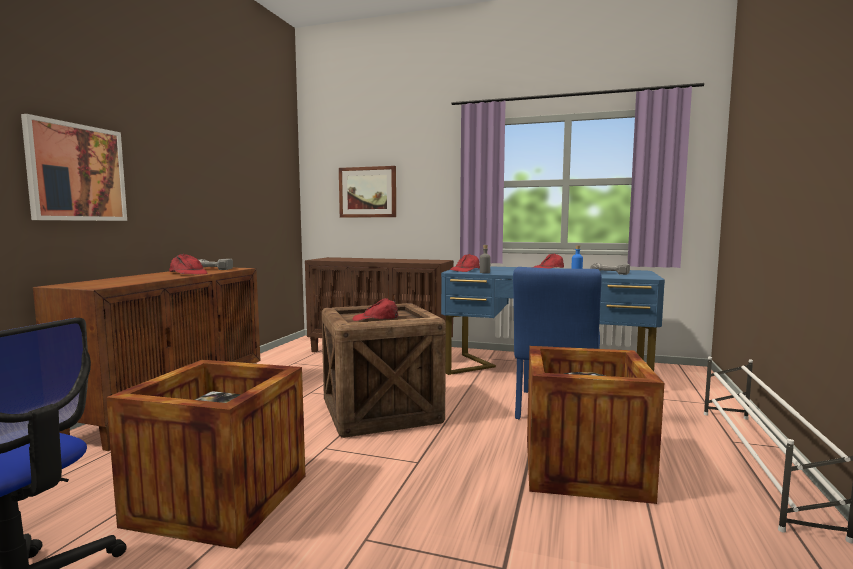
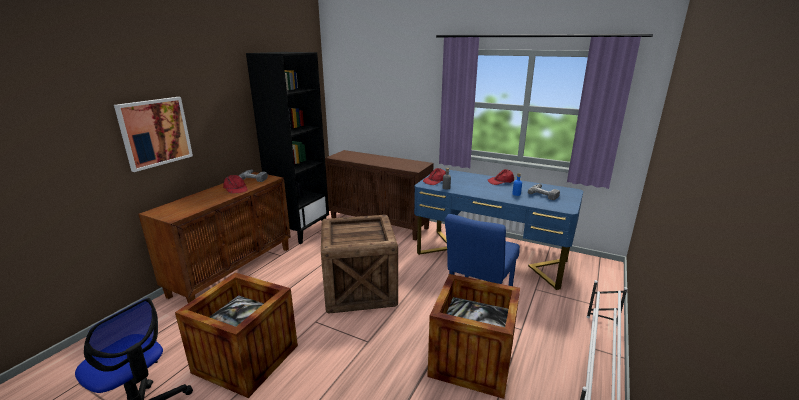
camera: 10 degrees right, 15 degrees up
(269, 363) = (301, 231): none -> black bookcase
(367, 192) = (373, 101): picture -> none
(375, 318) = (354, 234): red cap -> none

